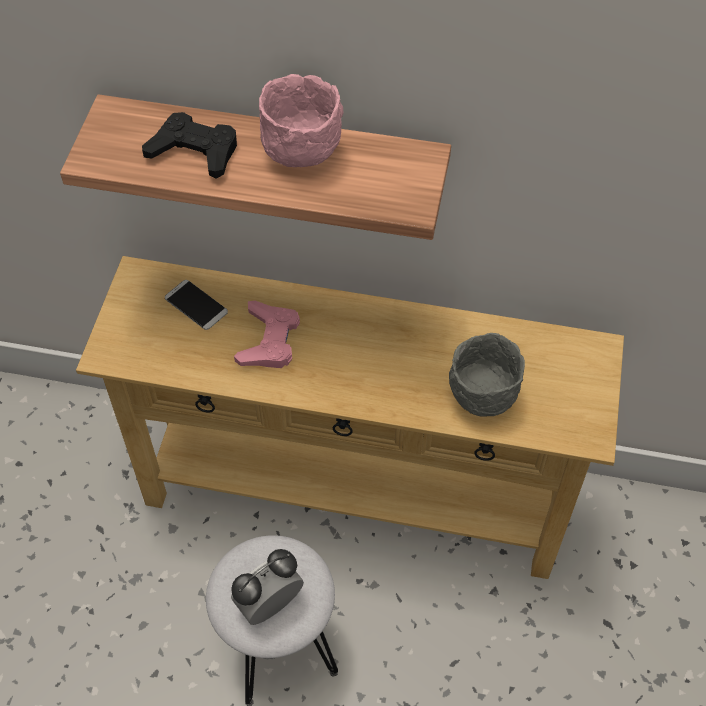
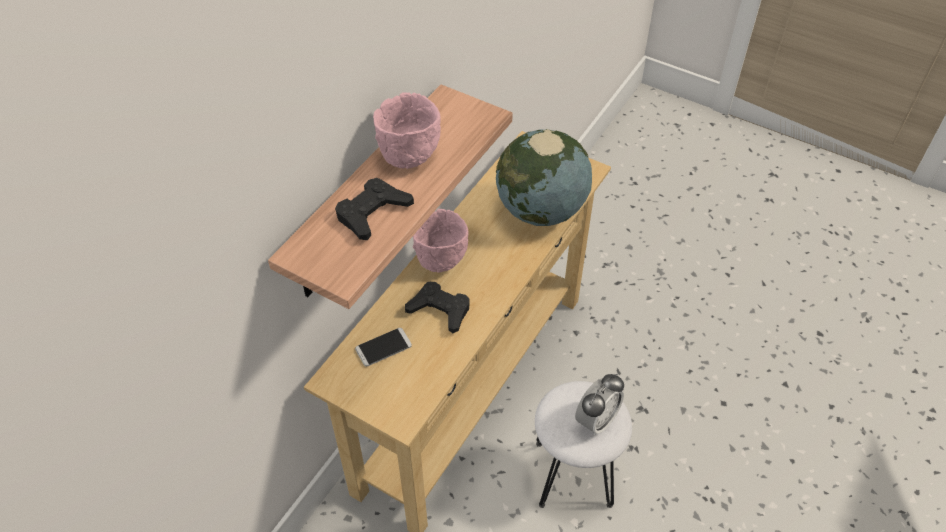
camera: 70 degrees left, 5 degrees down
(269, 340) = (440, 310): pink game controller -> black game controller
(269, 604) = (596, 420): alarm clock -> alarm clock turned 120 degrees counterclockwise
(346, 319) = (442, 260): none -> pink bowl
(480, 398) = (540, 211): grey bowl -> globe

